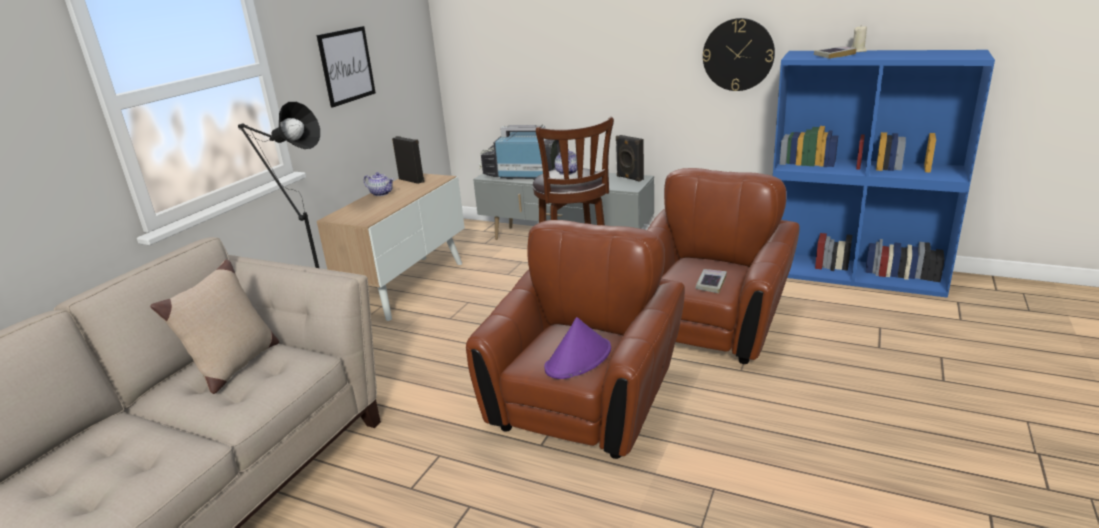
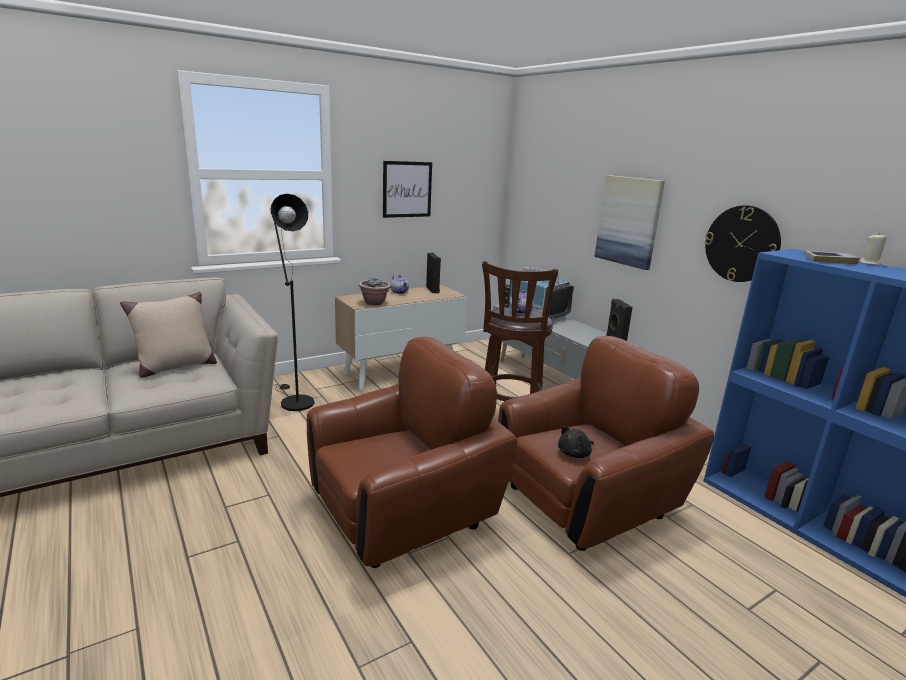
camera: 30 degrees right, 5 degrees down
(376, 213) = (374, 303): none -> potted plant
(578, 359) = (379, 462): purple hat -> none
(612, 53) = (629, 221): none -> picture
(711, 283) = (575, 454): book -> black plush toy

